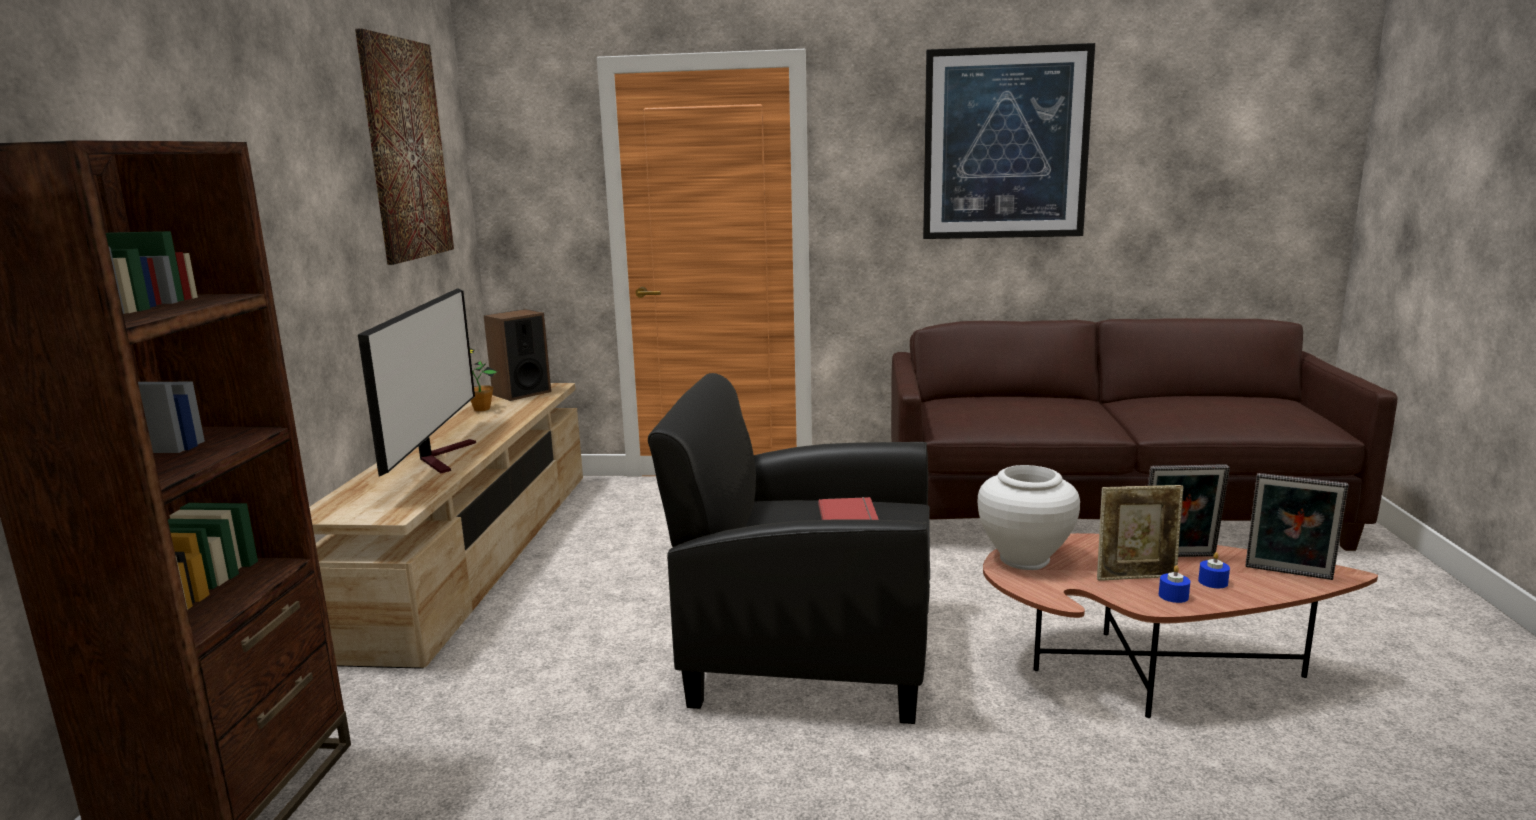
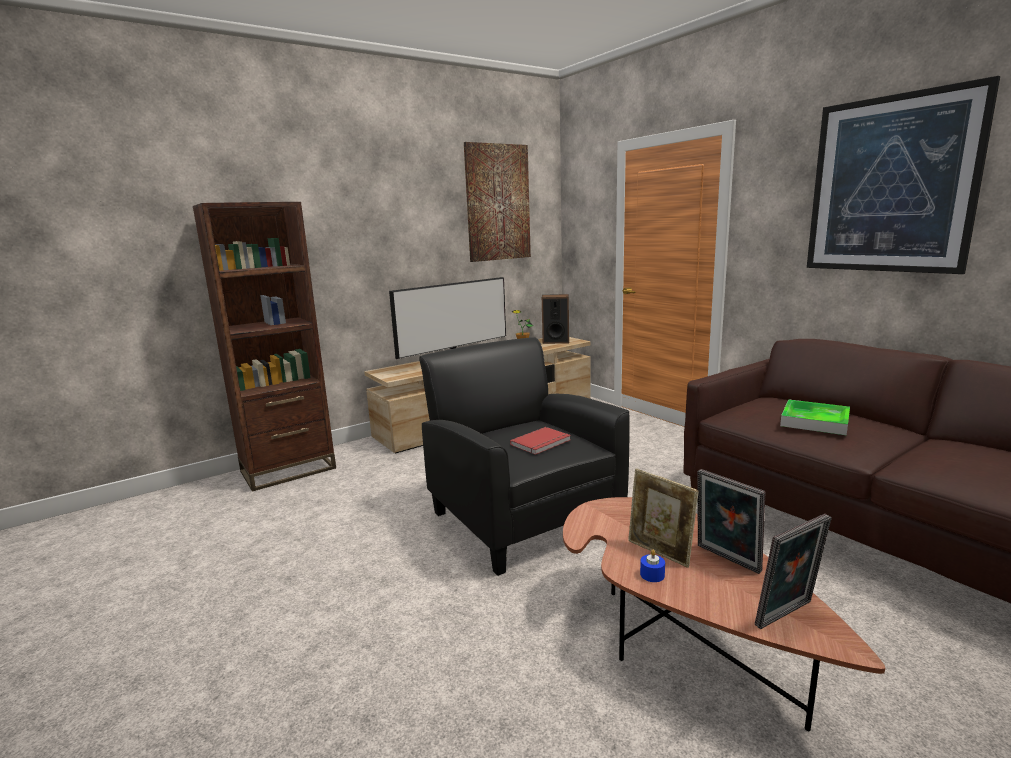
camera: 50 degrees right, 0 degrees up
(1024, 559) = (619, 509): white vase -> none
(1033, 409) = (814, 421): none -> tray
(1213, 582) = (706, 584): blue candle -> none
(1288, 574) = (787, 616): picture frame -> picture frame turned 105 degrees counterclockwise

